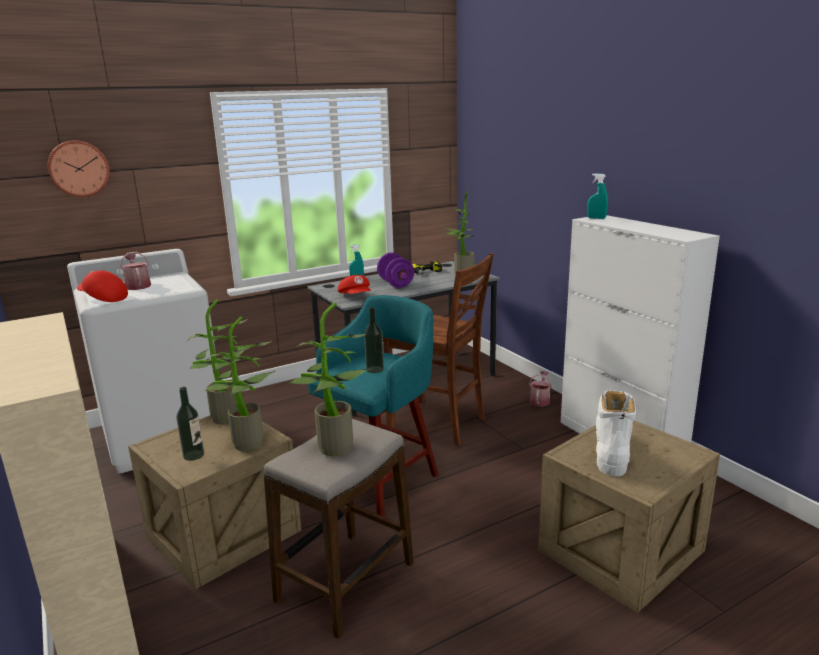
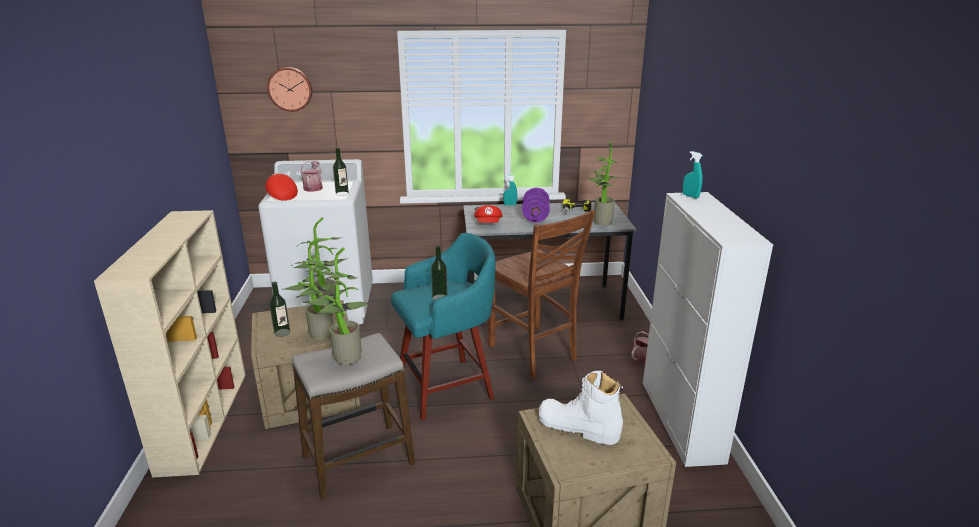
camera: 25 degrees right, 5 degrees up
(184, 285) = (342, 193): none -> bottle
(611, 451) = (578, 427): white boot -> white boot turned 105 degrees counterclockwise

